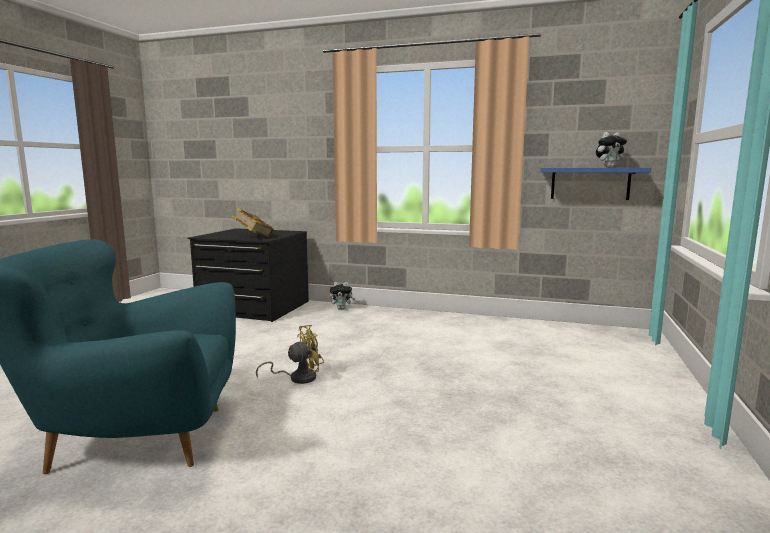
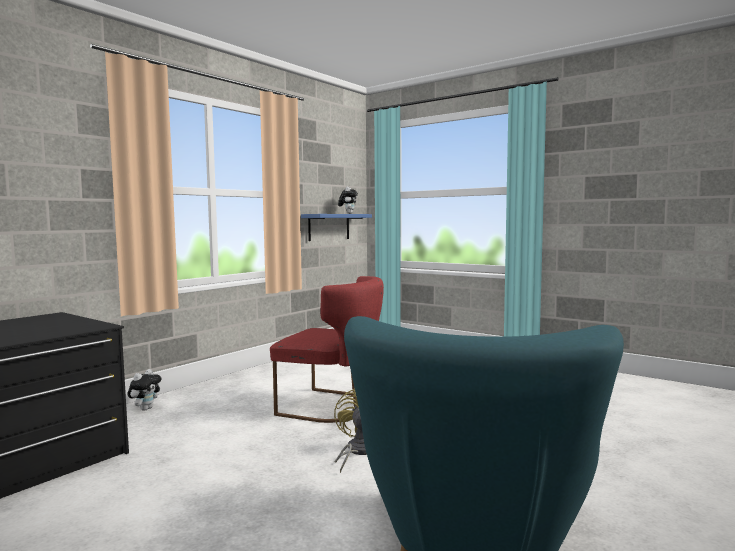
camera: 70 degrees left, 5 degrees down
(253, 237) = (59, 329): book -> none
(388, 355) = (333, 407): none -> red chair

